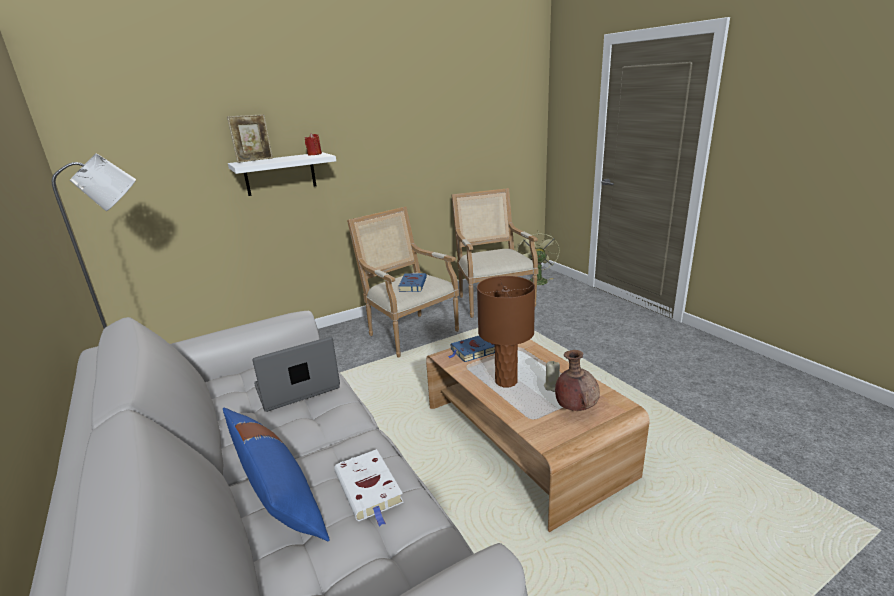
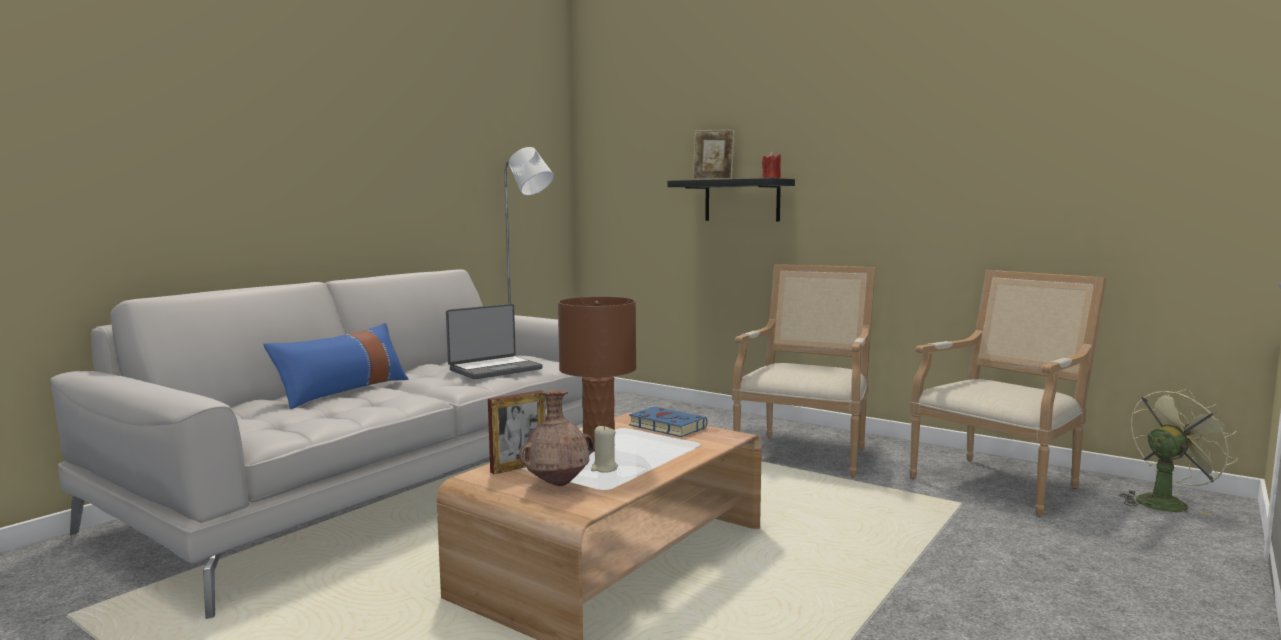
camera: 65 degrees right, 15 degrees down
(280, 174) = (742, 200): white shelf -> black shelf
(297, 388) = (494, 369): laptop -> laptop turned 105 degrees clockwise
(369, 489) = (349, 407): white book -> none
(413, 284) = (805, 372): blue book -> none
(534, 419) = (518, 467): none -> picture frame

